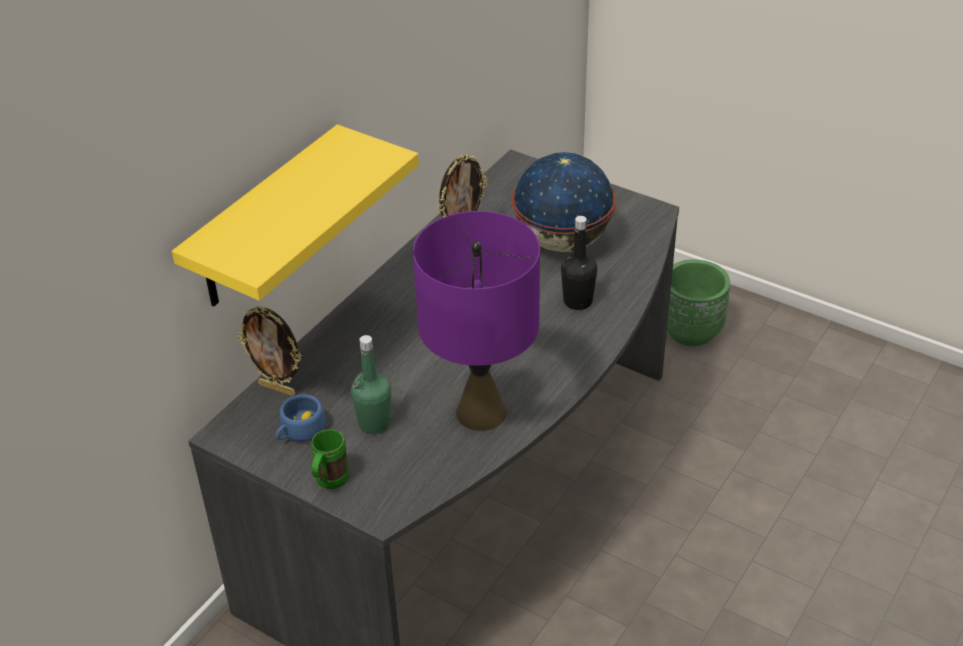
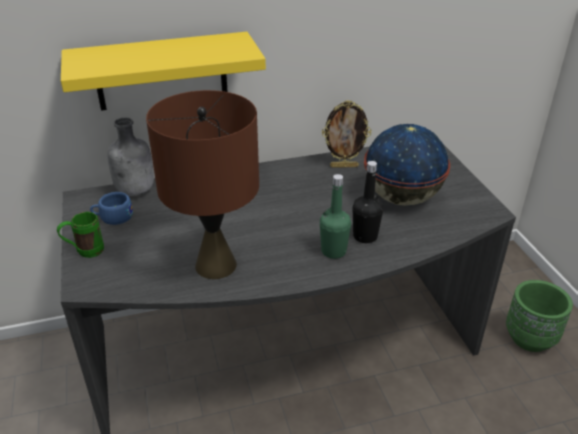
camera: 40 degrees right, 5 degrees down
(278, 389) = (136, 191): picture frame -> grey bottle
(374, 423) = (153, 235): green bottle -> green bottle (333, 251)
(480, 412) = (215, 265): purple table lamp -> brown table lamp

